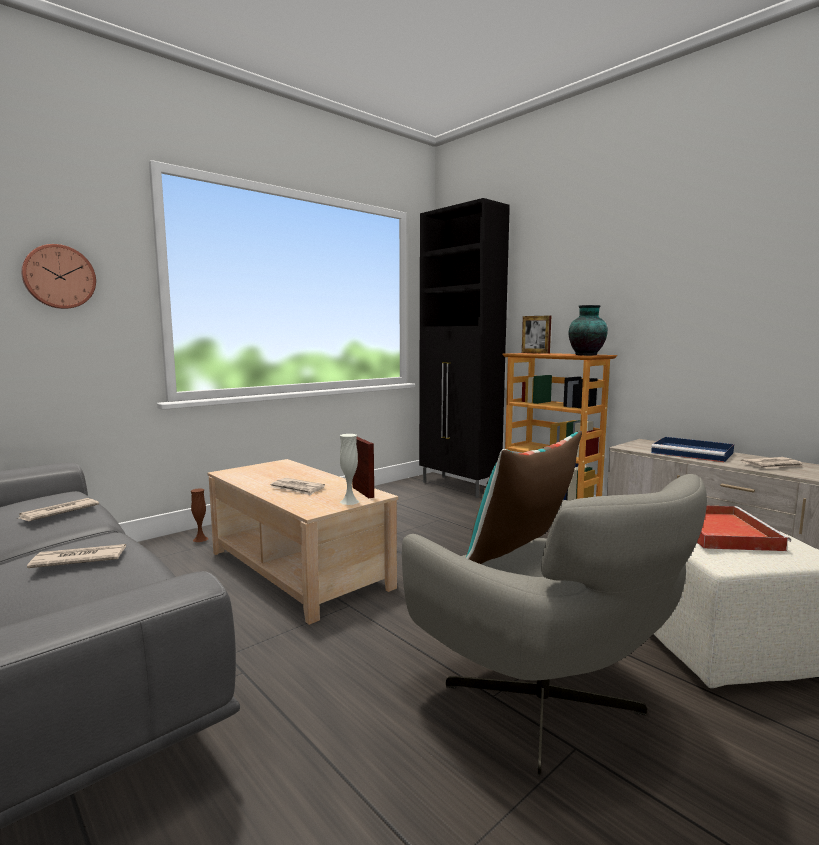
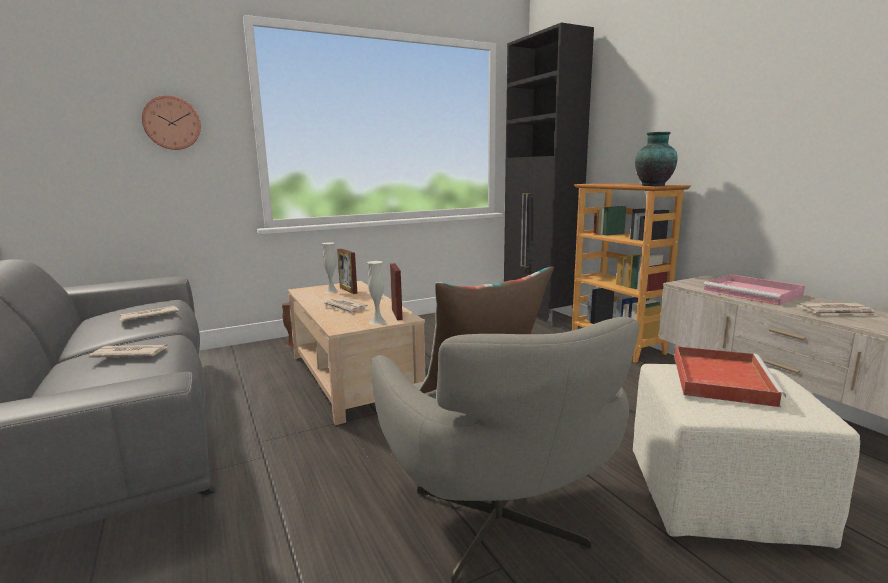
camera: 15 degrees right, 5 degrees up
(264, 472) = (331, 291): none -> white vase
(535, 353) = (609, 183): picture frame -> picture frame (348, 290)
(694, 453) = (754, 293): blue tray -> pink tray

